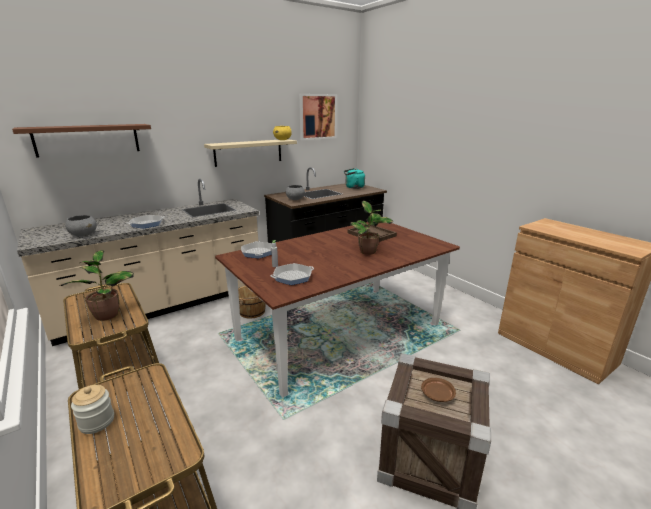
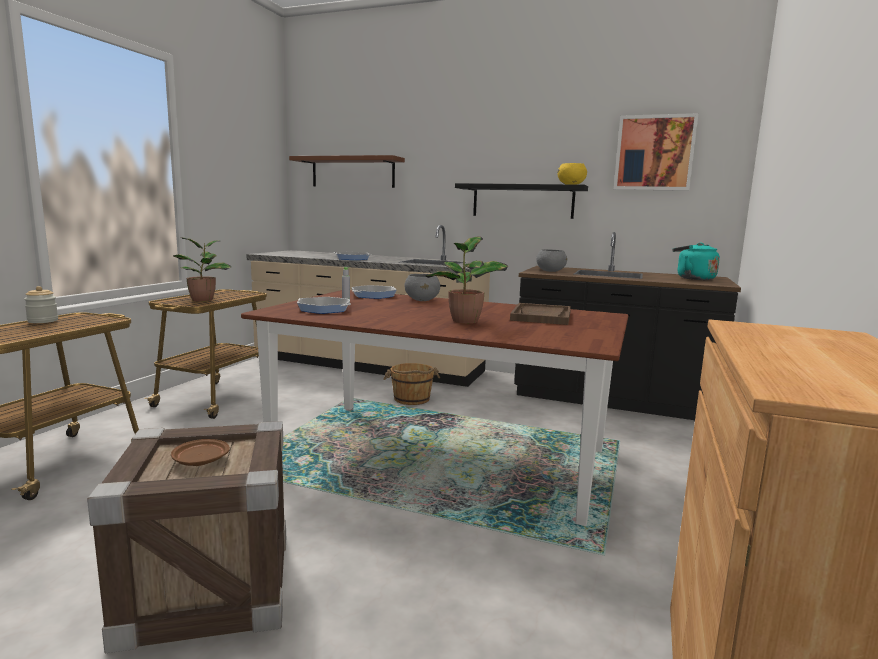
camera: 55 degrees right, 10 degrees down
(83, 235) = (298, 255): grey bowl -> grey bowl (422, 300)
(248, 152) = (522, 201): beige shelf -> black shelf

